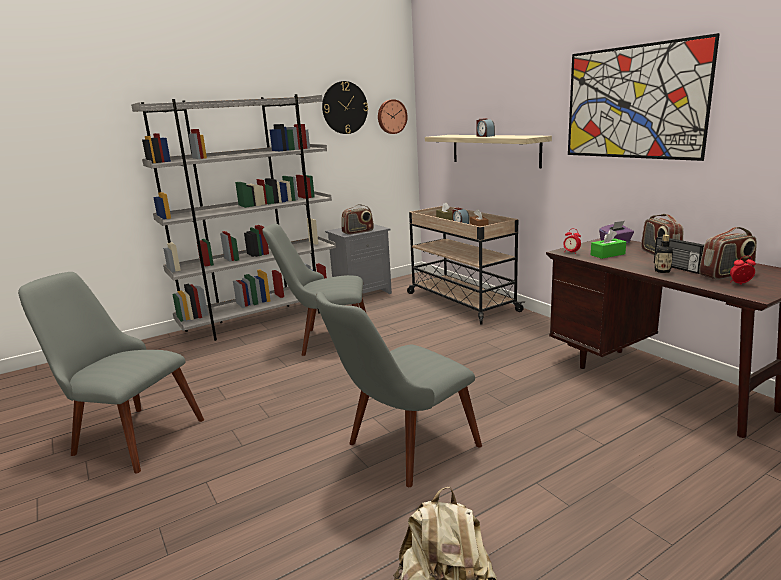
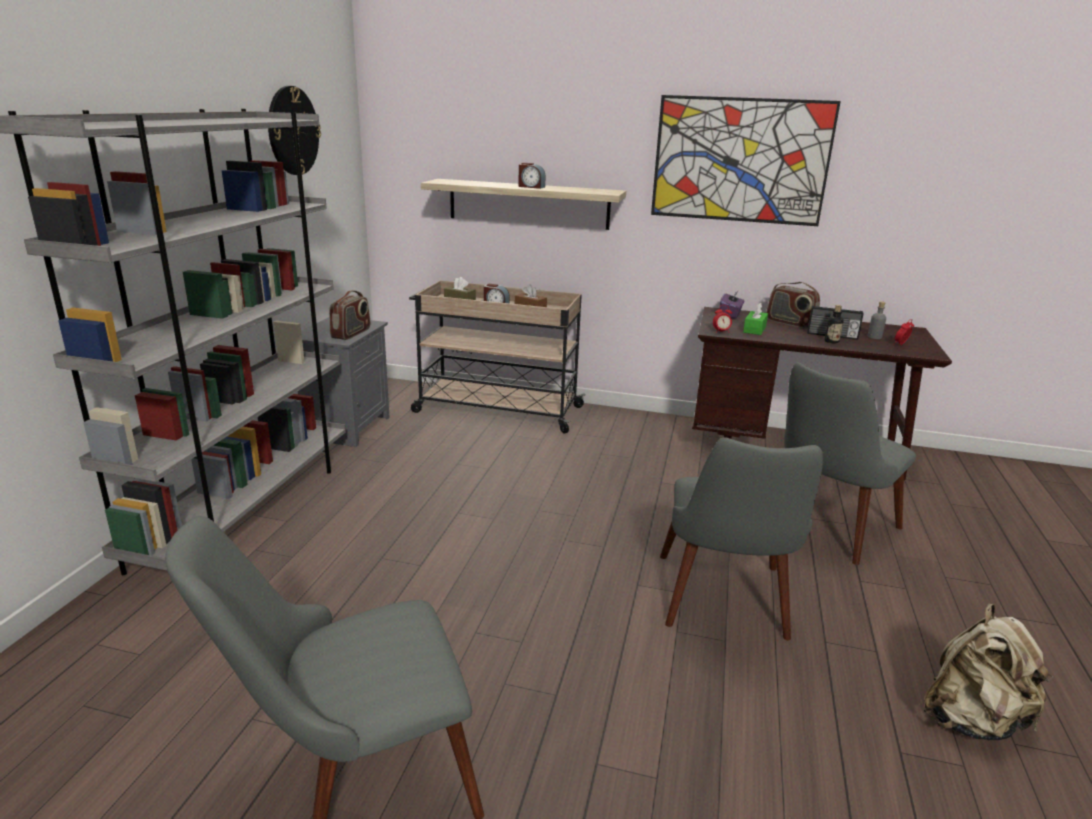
camera: 45 degrees left, 5 degrees up
(325, 341) = (413, 510): grey chair -> grey chair (823, 531)
(391, 116) = (340, 146): wall clock -> none
(726, 274) = (874, 337): radio -> grey bottle

